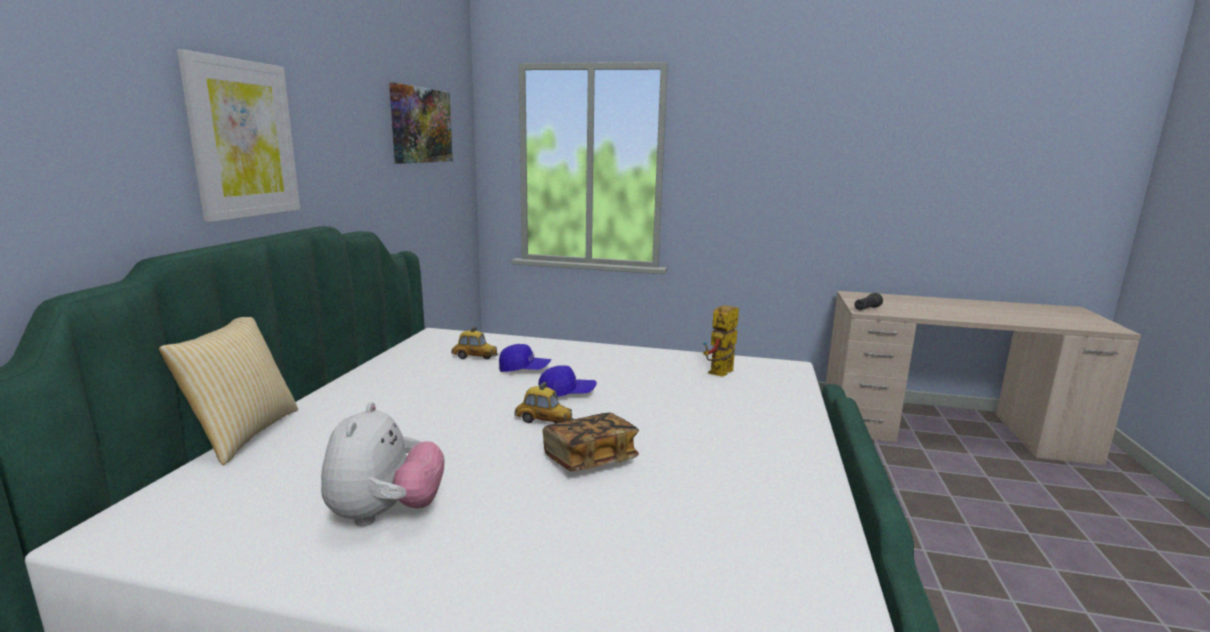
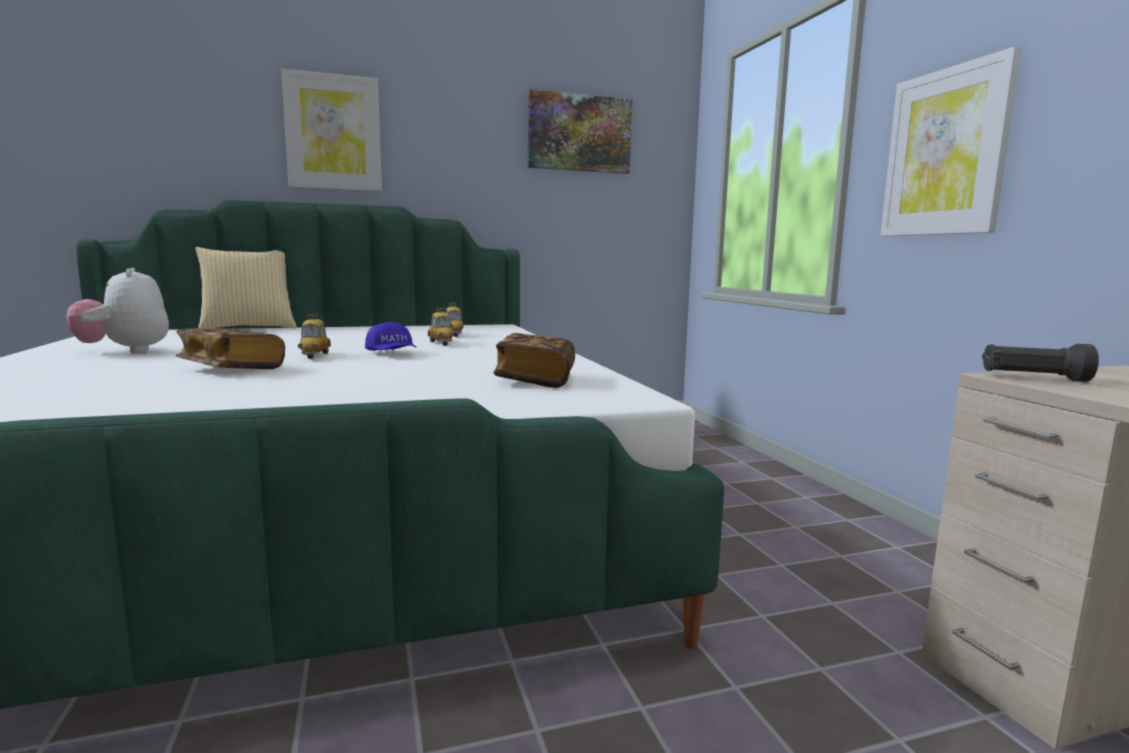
camera: 60 degrees right, 5 degrees down
(385, 514) = (125, 351): plush toy -> plush toy turned 90 degrees clockwise
(524, 369) = (441, 343): blue cap -> toy car
(720, 374) = (536, 380): toy robot -> book
(736, 185) = (945, 153): none -> picture

